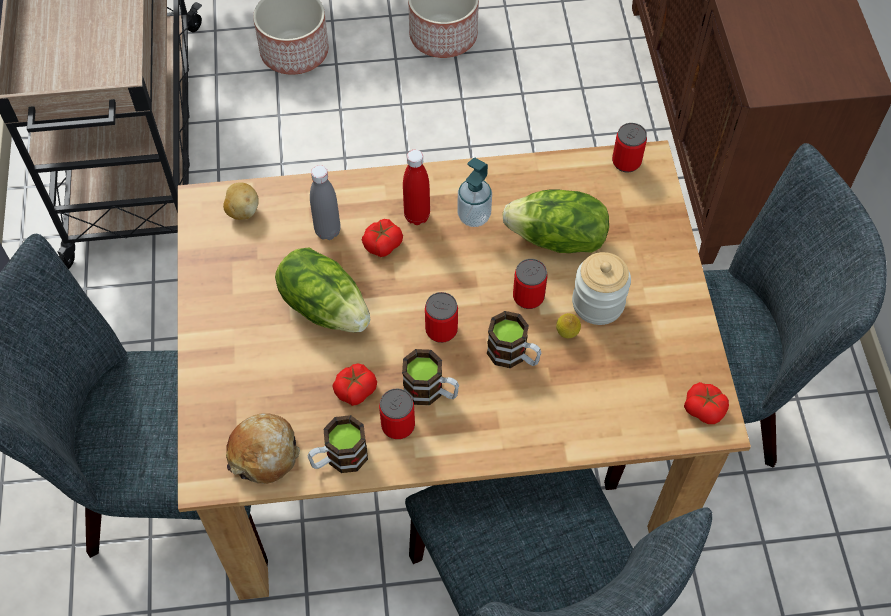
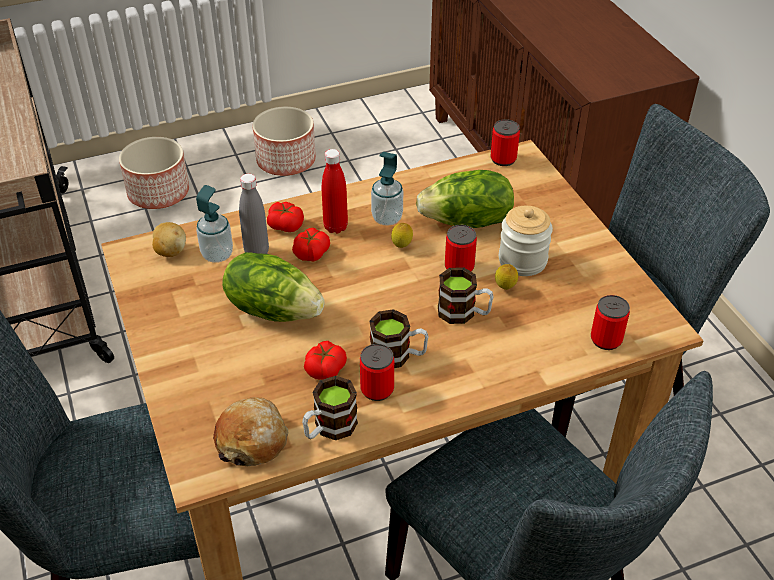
camera: 15 degrees left, 15 degrees down
(288, 225) = (217, 254): none -> soap dispenser
(441, 330) = (390, 307): can -> can (606, 339)
(477, 257) = (401, 246): none -> lemon
(704, 408) = (649, 319): tomato -> tomato (286, 225)

